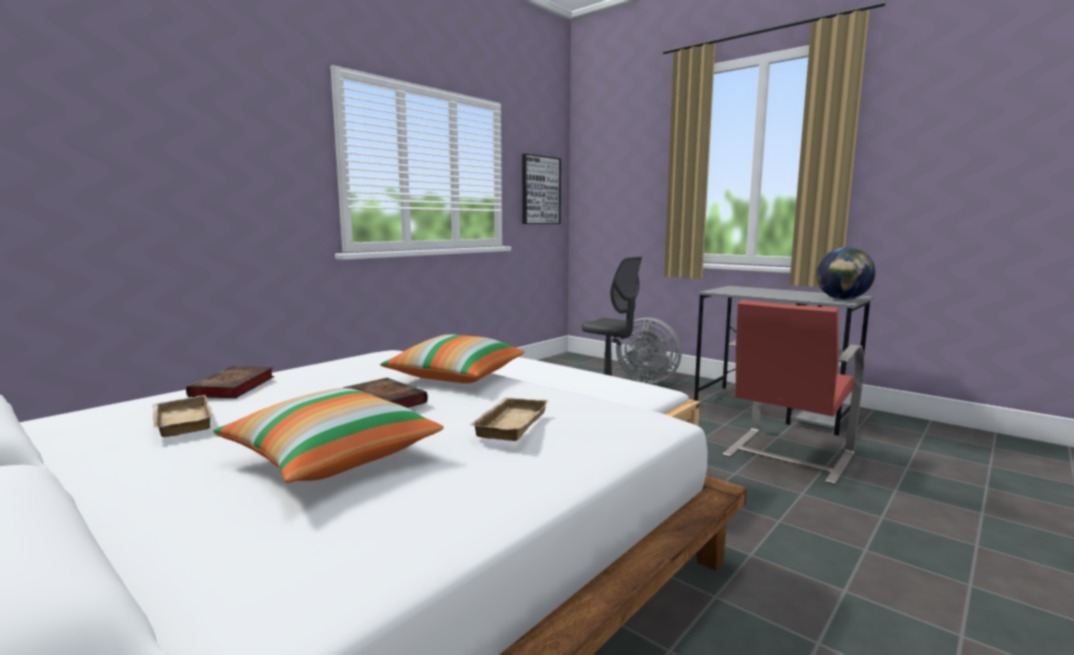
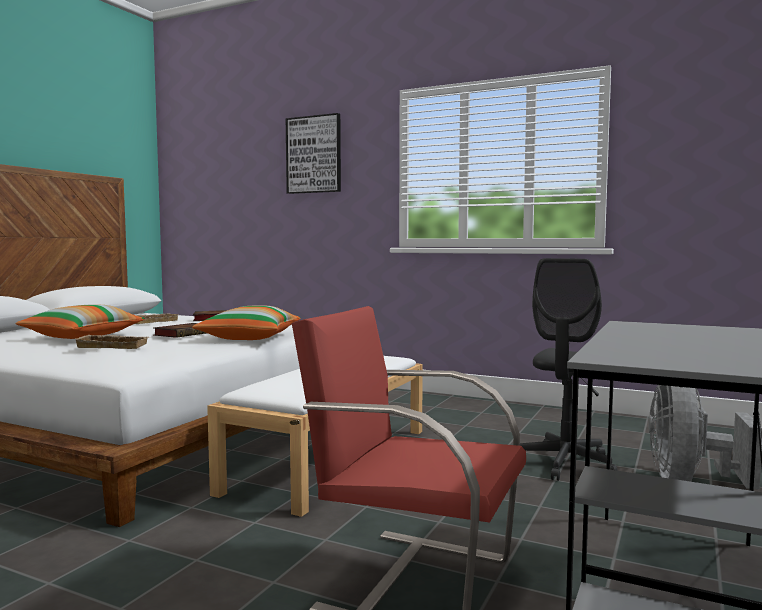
camera: 75 degrees right, 5 degrees down
(540, 190) = (695, 168): picture -> picture (314, 154)
(842, 299) = (653, 360): globe -> none

